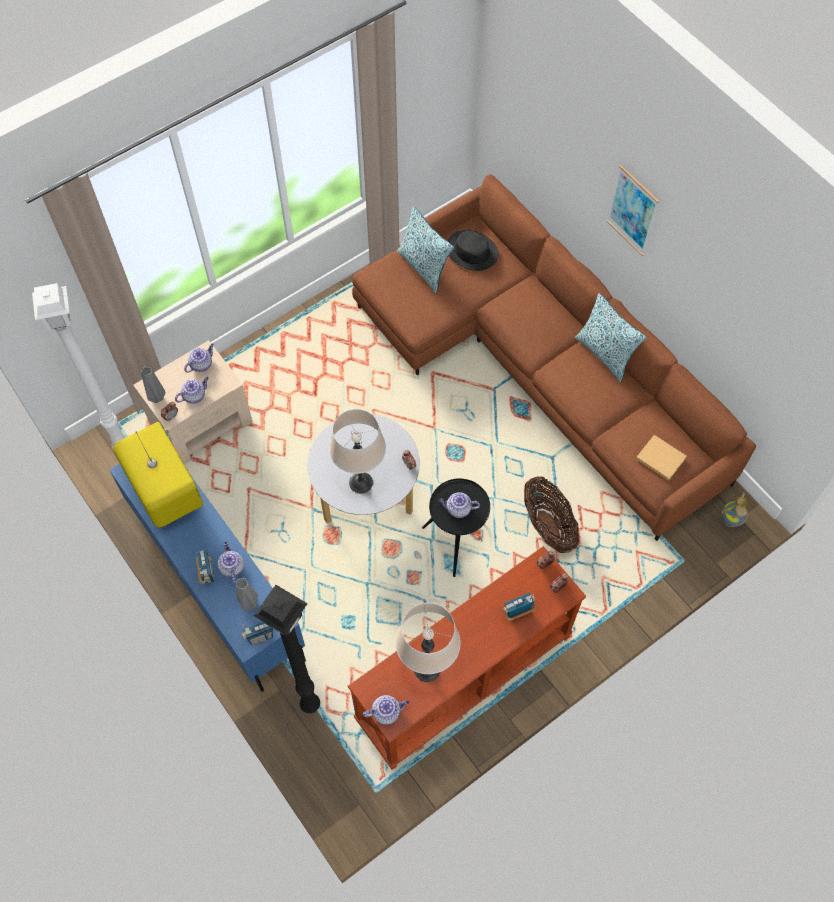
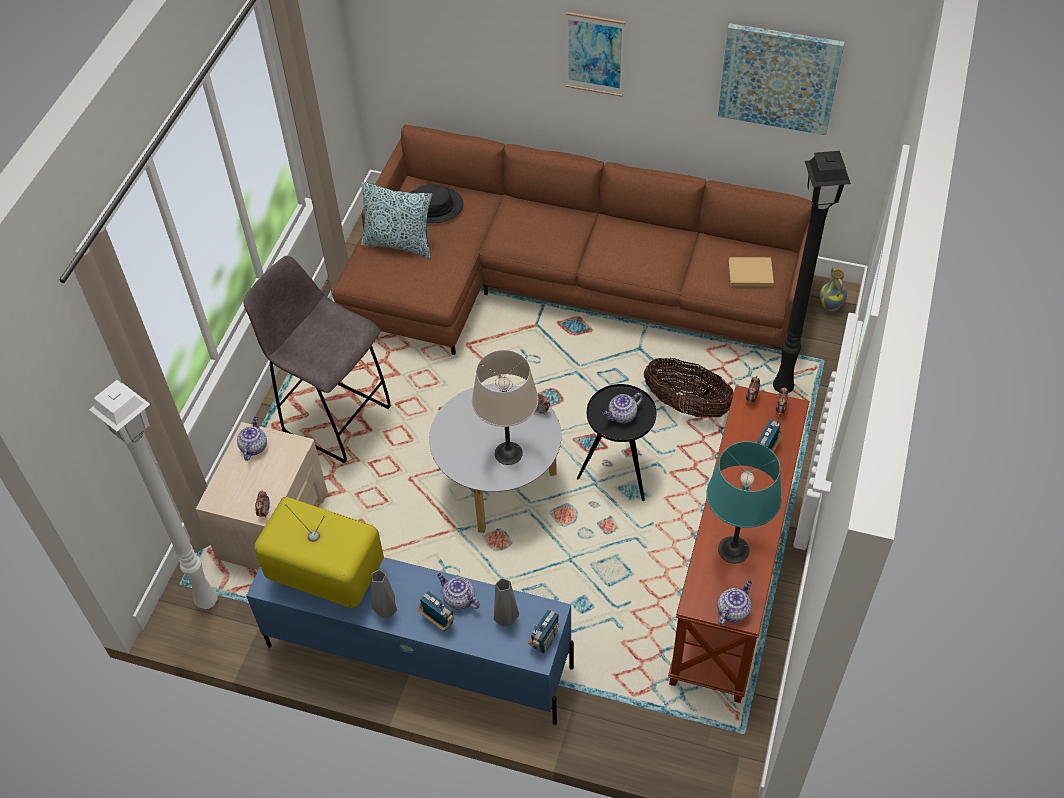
camera: 35 degrees left, 10 degrees down
(157, 398) = (234, 504): grey vase -> grey vase (387, 611)
(194, 395) = (272, 478): teapot -> none
(299, 370) = (334, 418): none -> grey stool
(308, 704) = (611, 703): black floor lamp -> black floor lamp (781, 389)
(427, 669) = (733, 550): beige table lamp -> turquoise table lamp
(604, 354) = (627, 222): pillow -> none
(756, 322) = (779, 78): none -> picture

